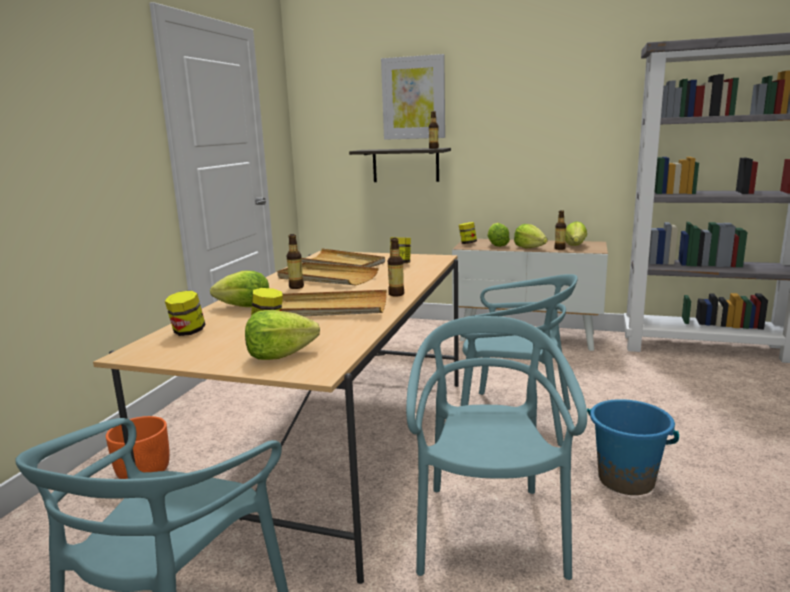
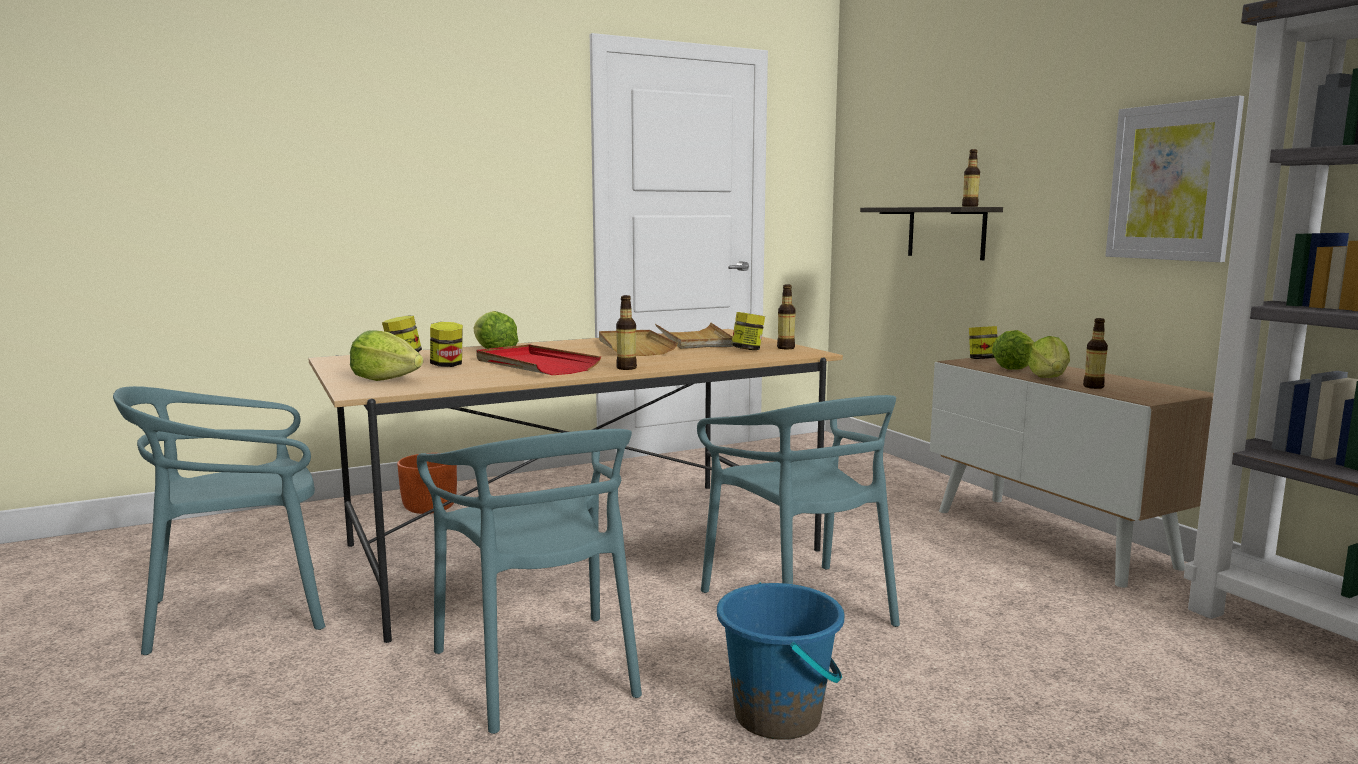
camera: 45 degrees right, 5 degrees down
(296, 287) = (582, 348): bottle -> bottle (785, 348)
(329, 309) = (534, 365): beige tray -> red tray
(413, 98) = (963, 131): picture -> picture (1172, 182)
(488, 531) = (540, 669): turquoise chair -> turquoise chair turned 105 degrees clockwise
(575, 246) = (1136, 389): lettuce -> none

